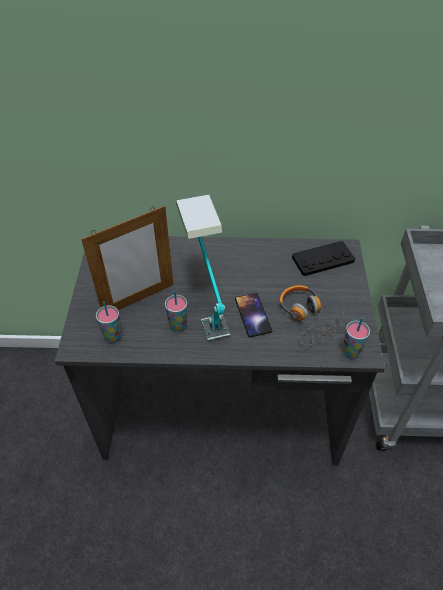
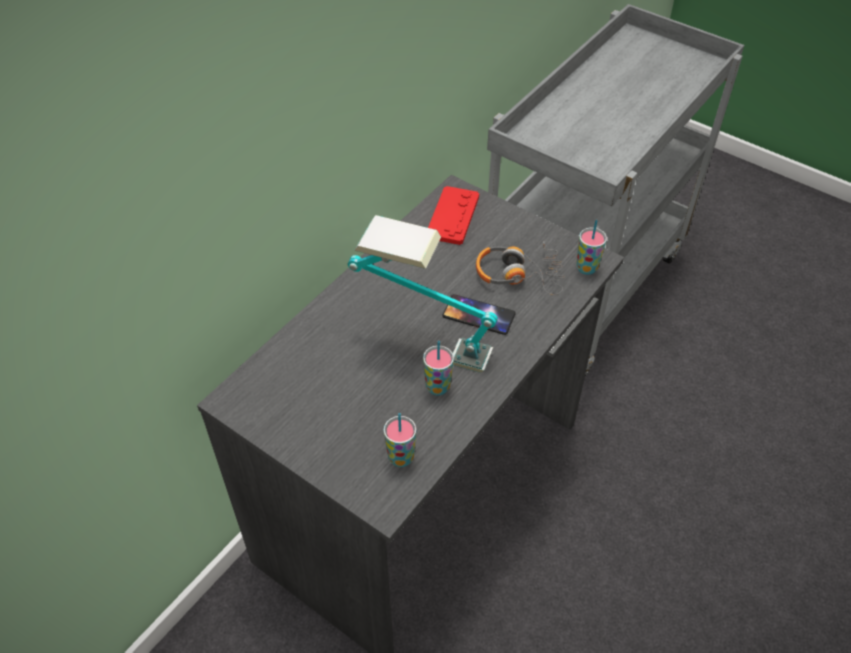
camera: 55 degrees left, 0 degrees up
(138, 300) = (365, 405): picture frame -> none
(323, 259) = (453, 216): black game controller -> red game controller

